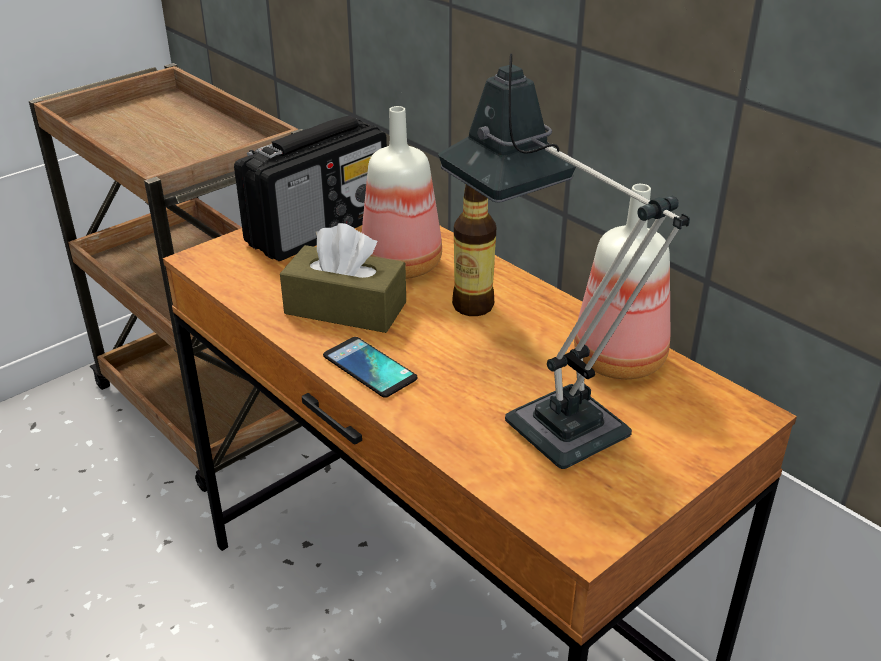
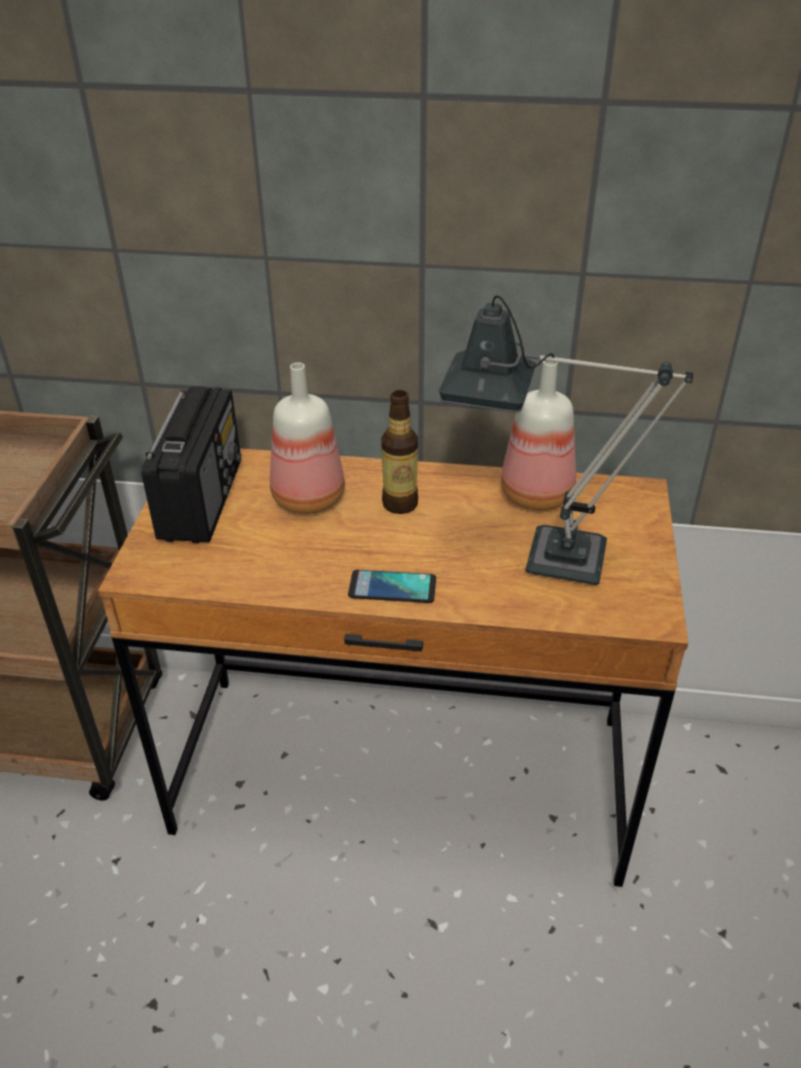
camera: 40 degrees left, 5 degrees up
(345, 308) = (313, 552): brown tissue box -> none

